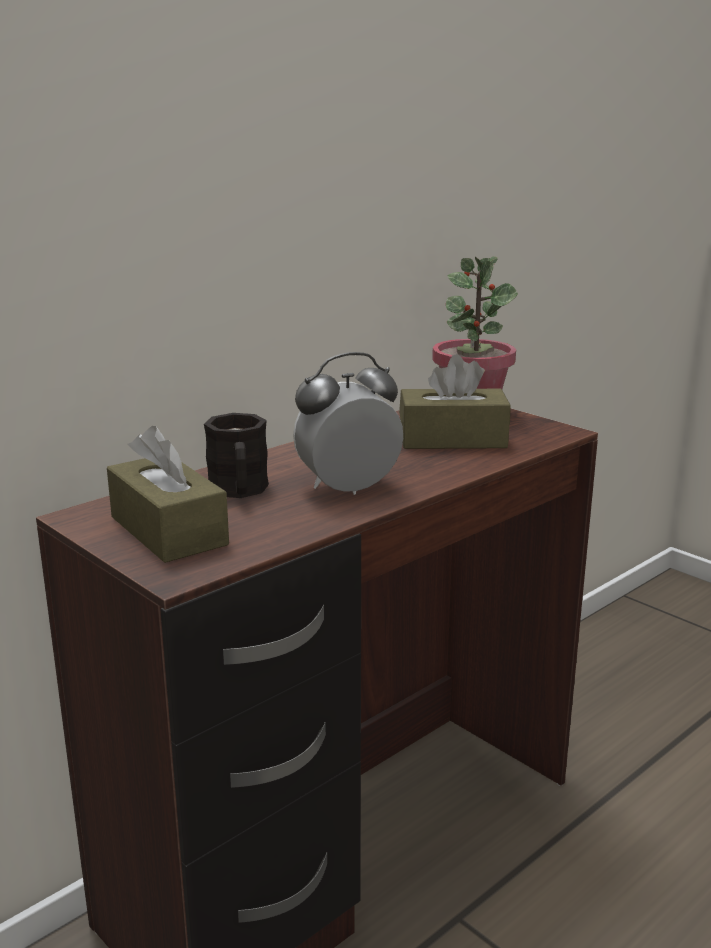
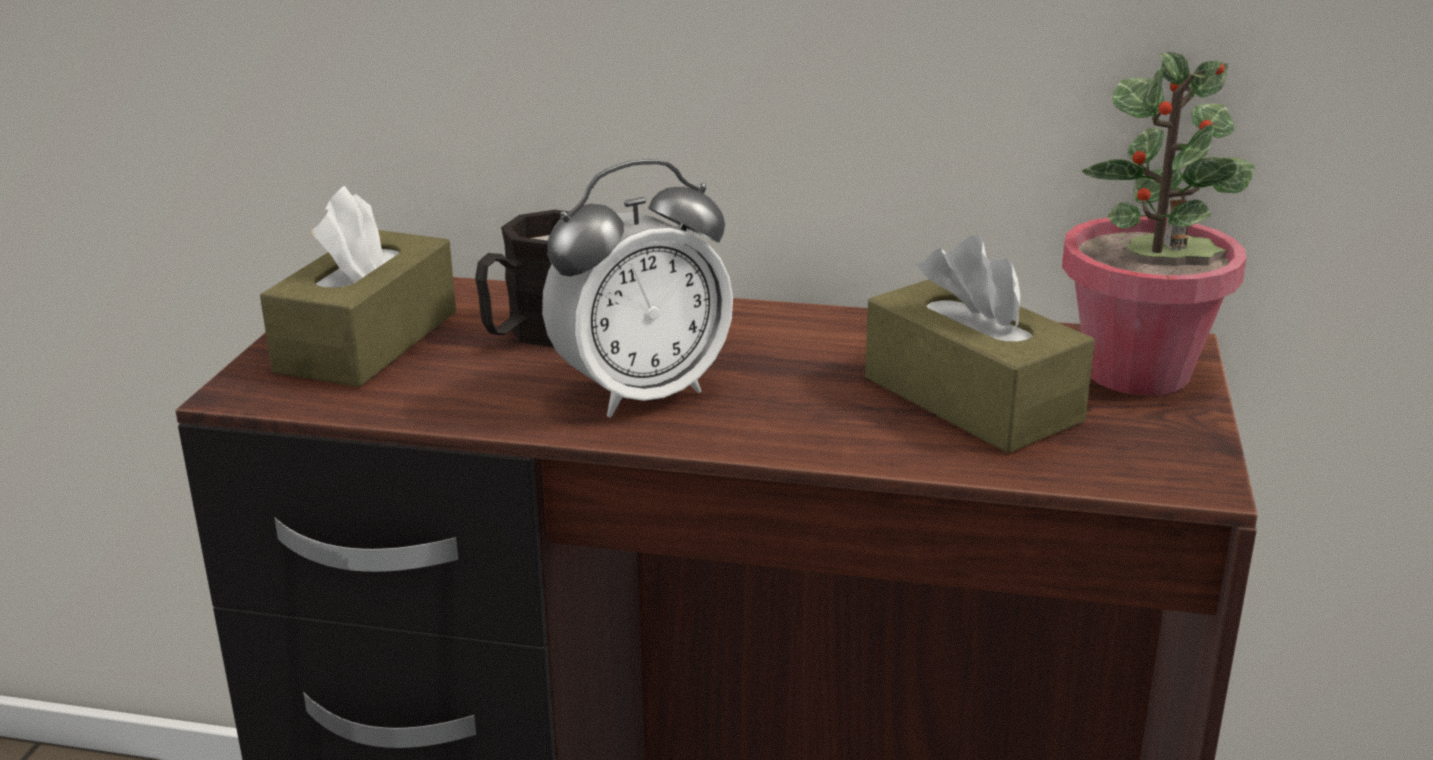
camera: 55 degrees right, 5 degrees up
(348, 489) = (641, 393): alarm clock -> alarm clock turned 120 degrees clockwise

